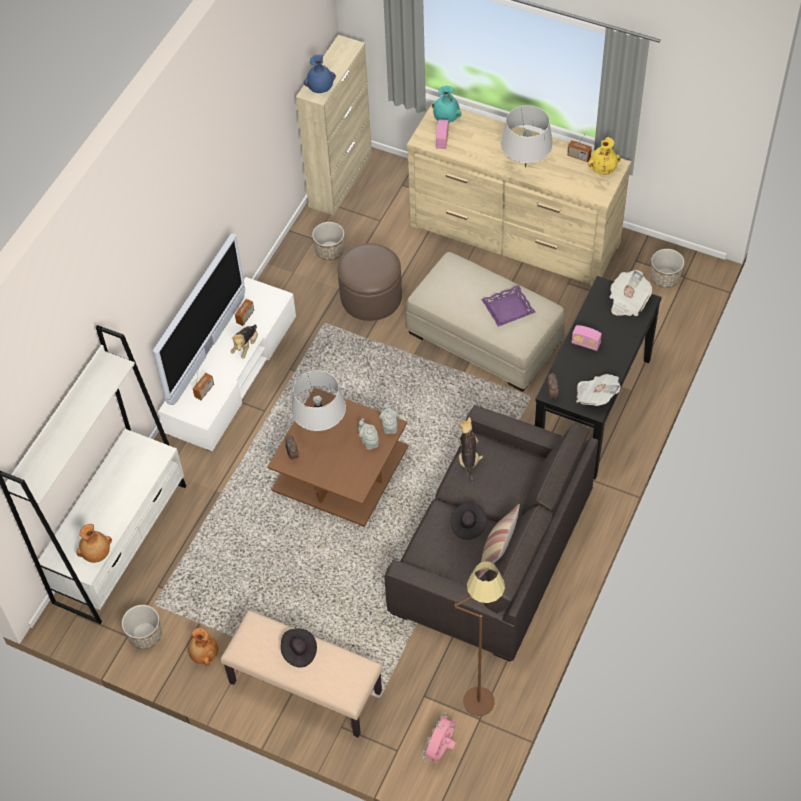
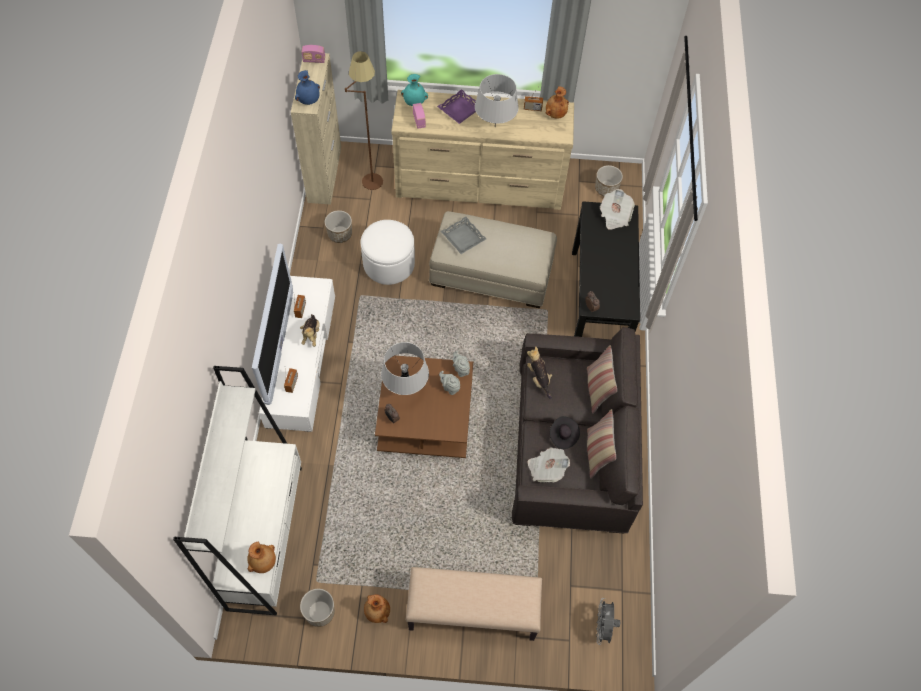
camera: 25 degrees left, 5 degrees up
(299, 652) = (472, 591): black hat -> none
(371, 297) = (389, 263): brown ottoman -> white ottoman
(441, 750) = (603, 627): pink fan -> grey fan
(452, 285) = (463, 238): none -> grey tray
(480, 687) = (611, 563): brown floor lamp -> brown floor lamp (370, 174)
(508, 309) = (515, 246): purple tray -> purple tray (460, 109)
(529, 489) = (597, 390): none -> pillow
(585, 343) = (598, 259): radio -> radio (314, 60)
(596, 396) = (625, 300): newspaper -> newspaper (546, 469)
(603, 169) = (555, 114): yellow vase -> brown vase

